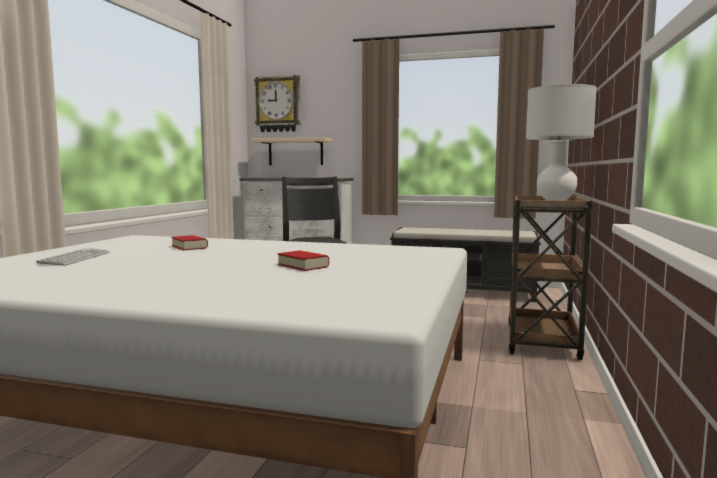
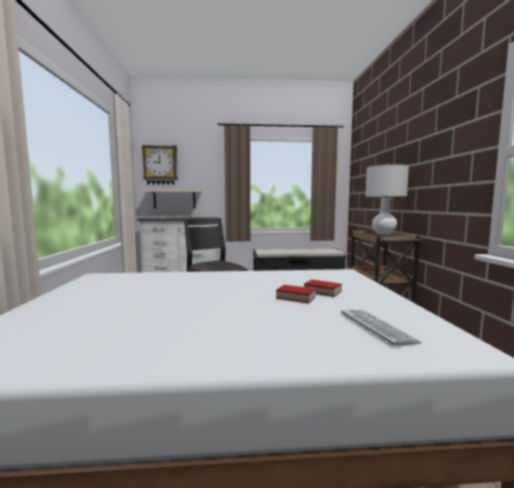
camera: 20 degrees left, 0 degrees up
(75, 258) = (86, 309): keyboard -> keyboard (376, 327)
(189, 247) = (166, 284): book -> book (322, 291)

